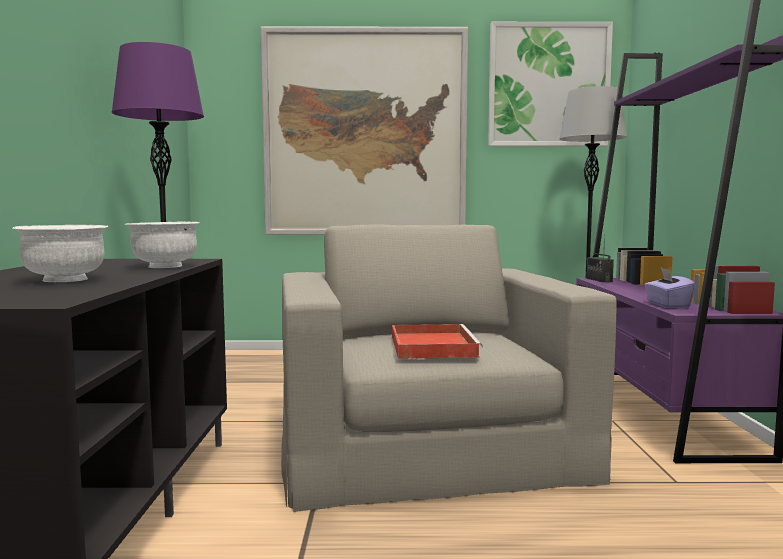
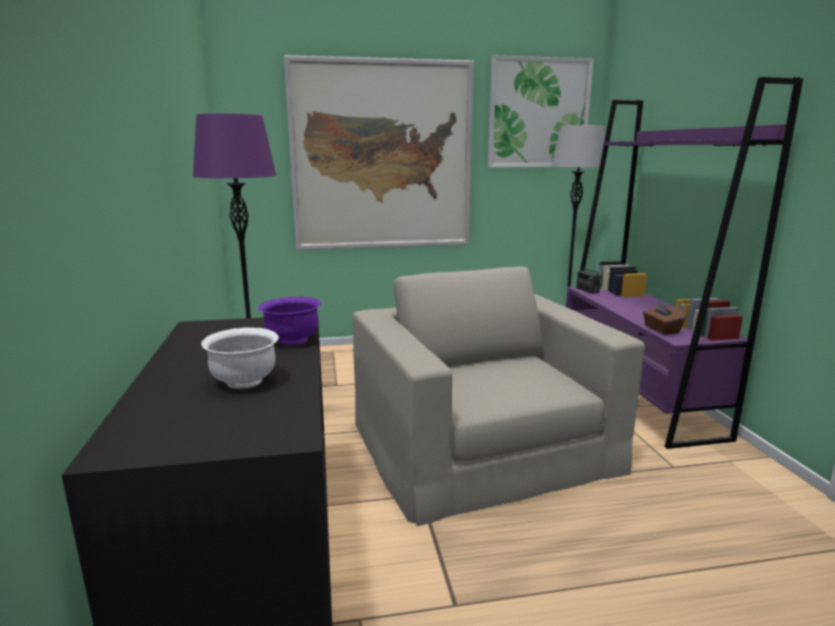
camera: 10 degrees left, 10 degrees up
(164, 266) = (292, 340): white bowl -> purple bowl
(431, 346) = (500, 381): red tray -> none
(667, 305) = (661, 330): purple tissue box -> brown tissue box

